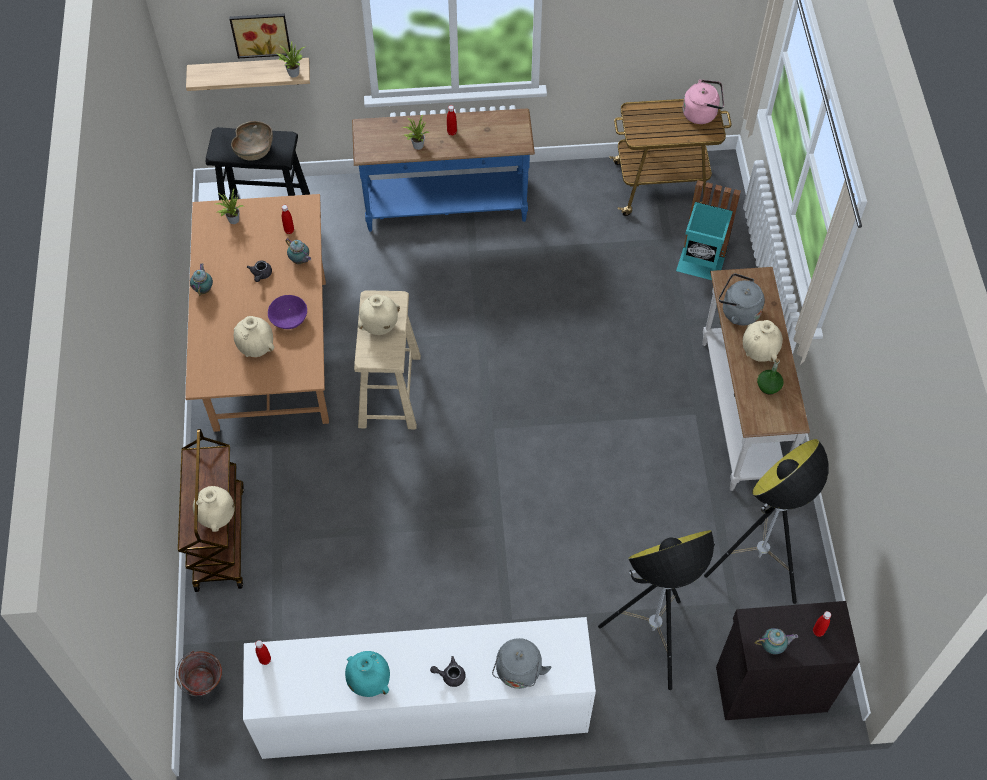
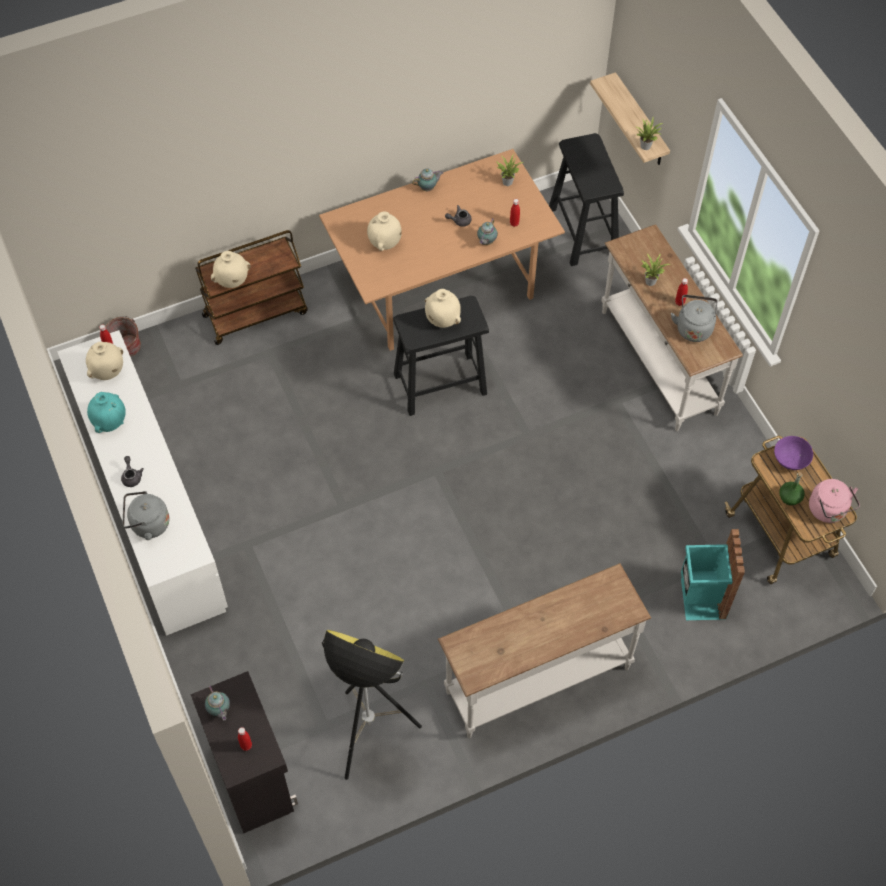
camera: 70 degrees right, 0 degrees up
(255, 150) = (587, 169): brown bowl -> none
(260, 33) = (655, 97): picture -> none
(289, 319) = (423, 255): purple bowl -> purple bowl (790, 459)
(389, 391) = (439, 384): beige stool -> black stool
(446, 209) = (657, 363): blue console table -> white console table
(650, 641) = (266, 662): floor lamp -> none
(737, 311) = (580, 598): grey kettle -> grey kettle (693, 327)
(759, 353) = (538, 629): beige vase -> beige vase (108, 372)
(768, 386) = (503, 646): green bottle -> green bottle (790, 497)

